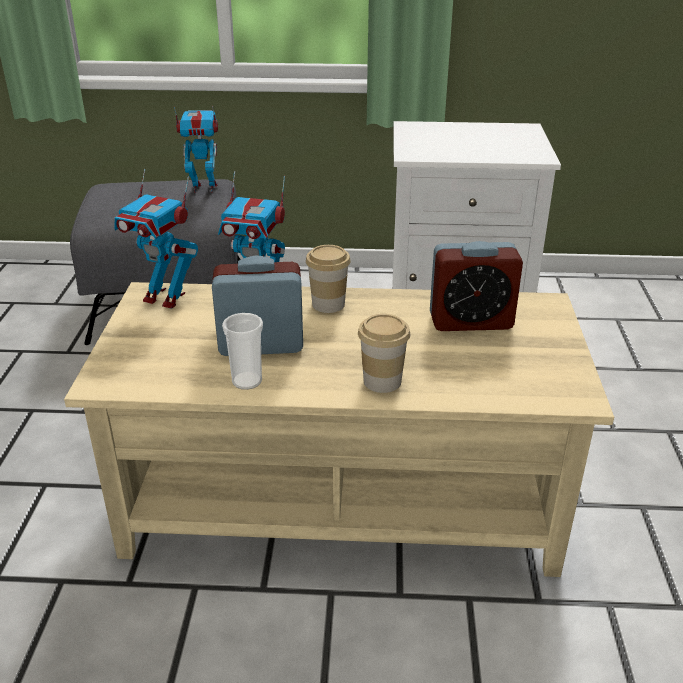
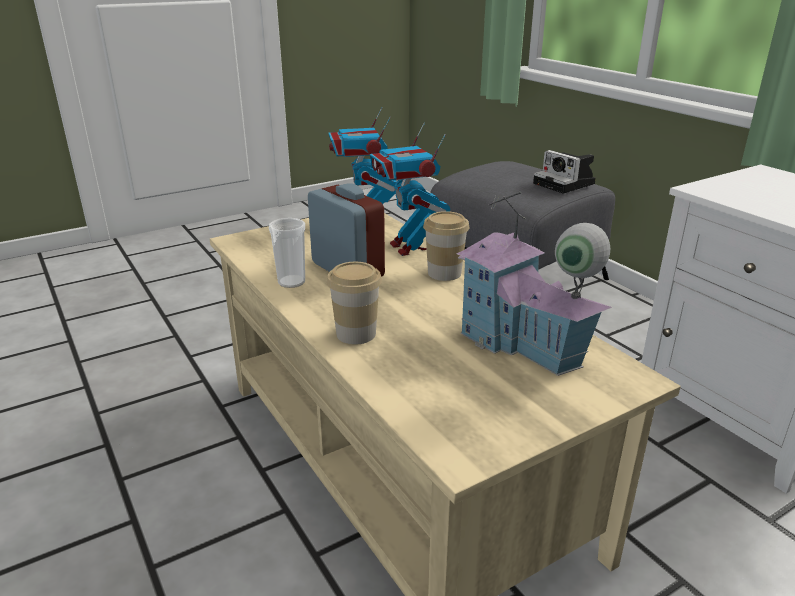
camera: 55 degrees right, 5 degrees down
(204, 188) = (566, 184): toy robot -> camera
(470, 321) = (520, 344): alarm clock -> toy house

